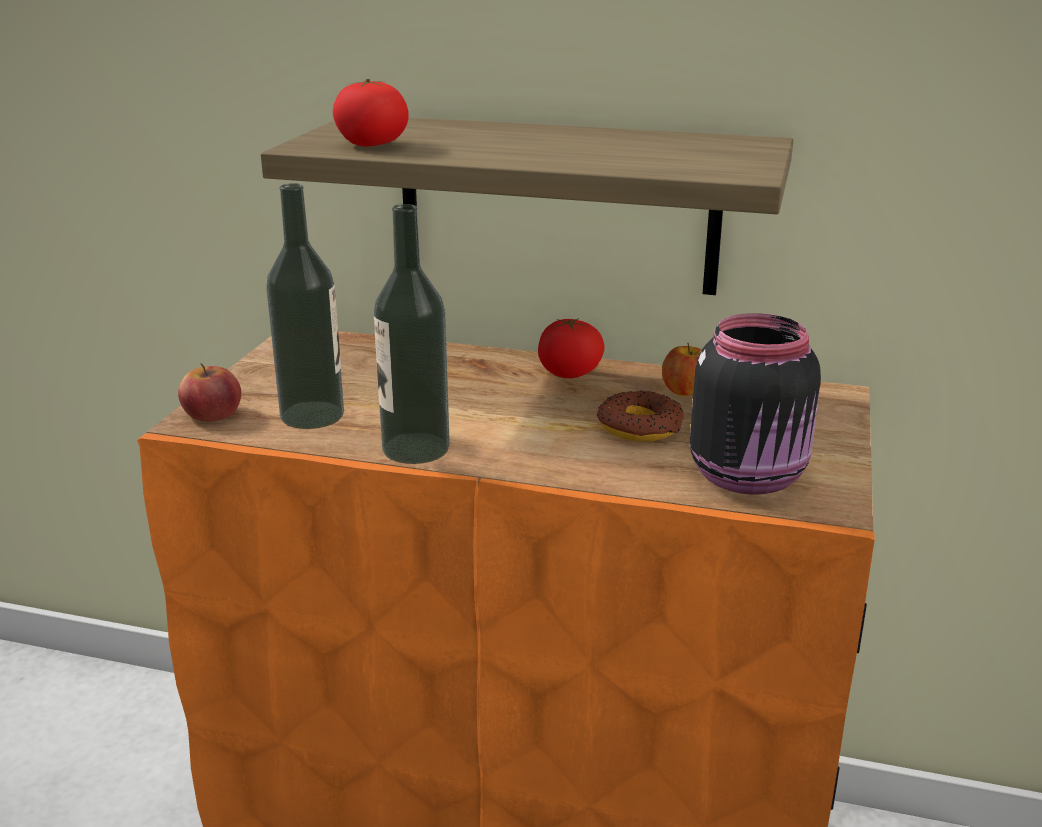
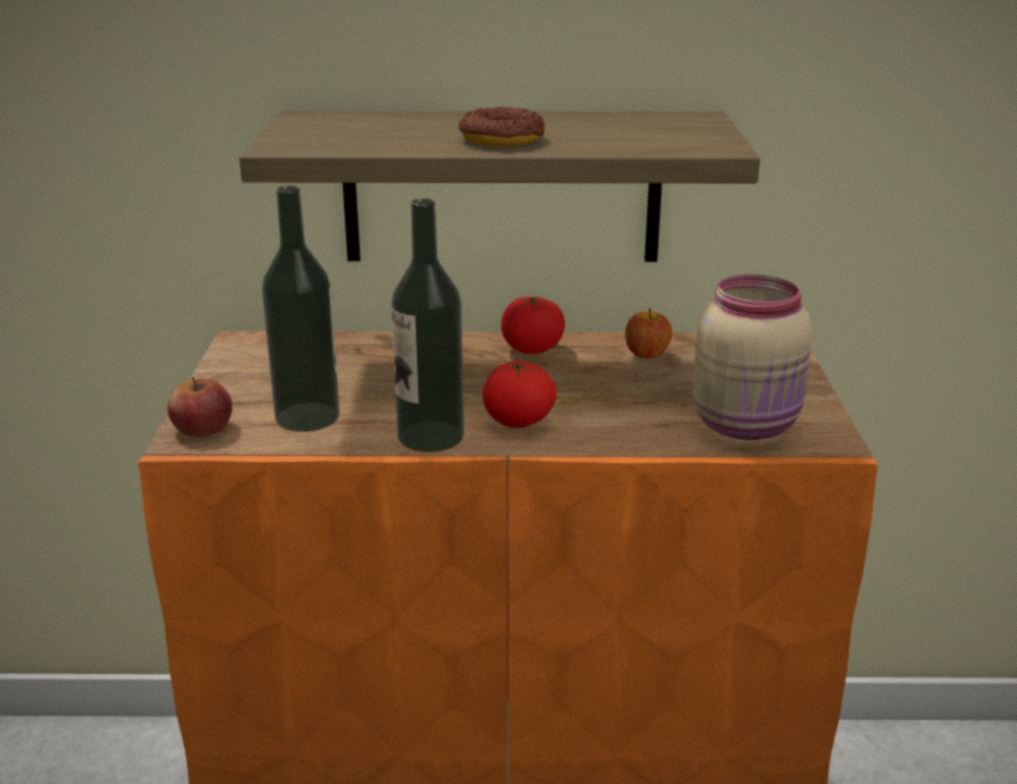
camera: 15 degrees left, 0 degrees up
(372, 144) = (346, 141): tomato -> tomato (518, 421)
(640, 426) = (626, 391): donut -> donut (502, 139)
(750, 477) = (748, 425): black jar -> beige jar

